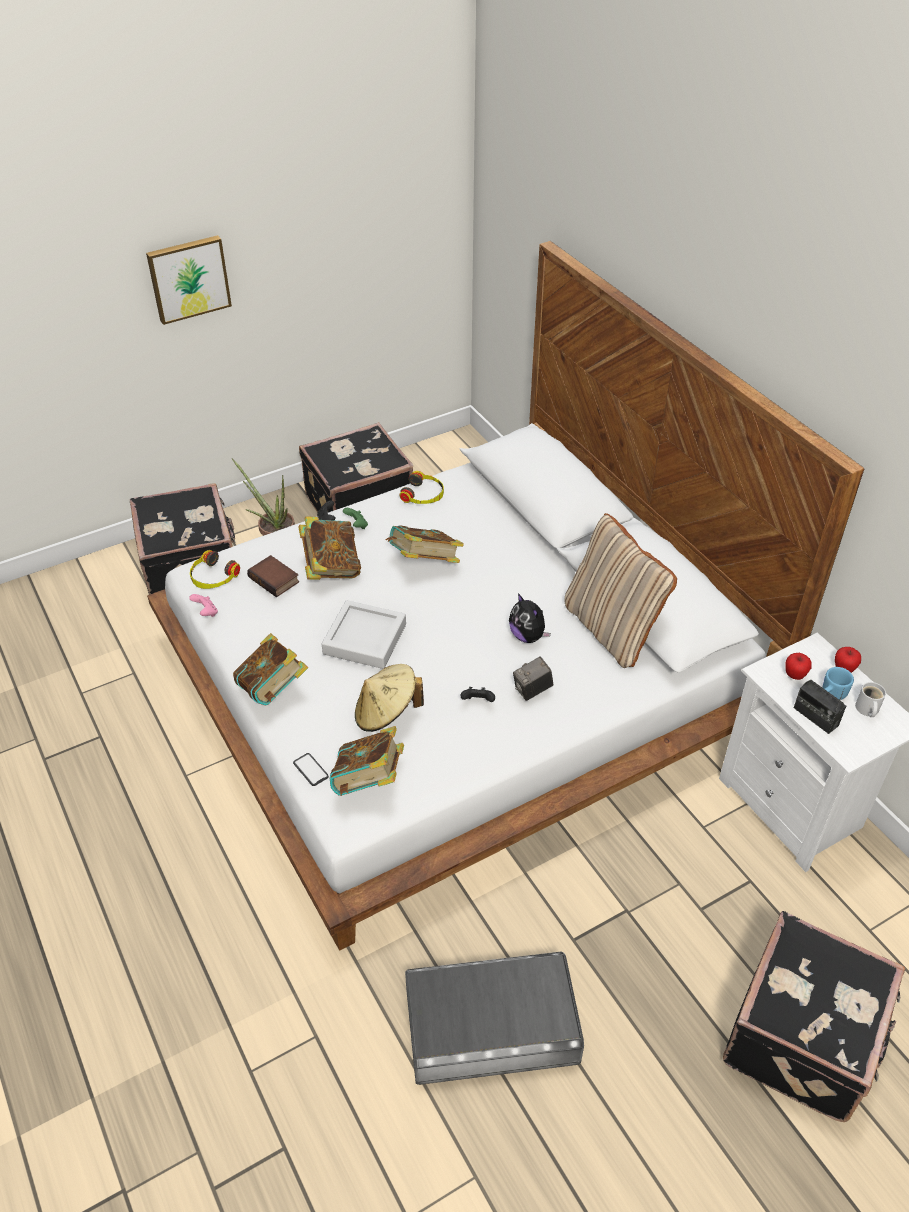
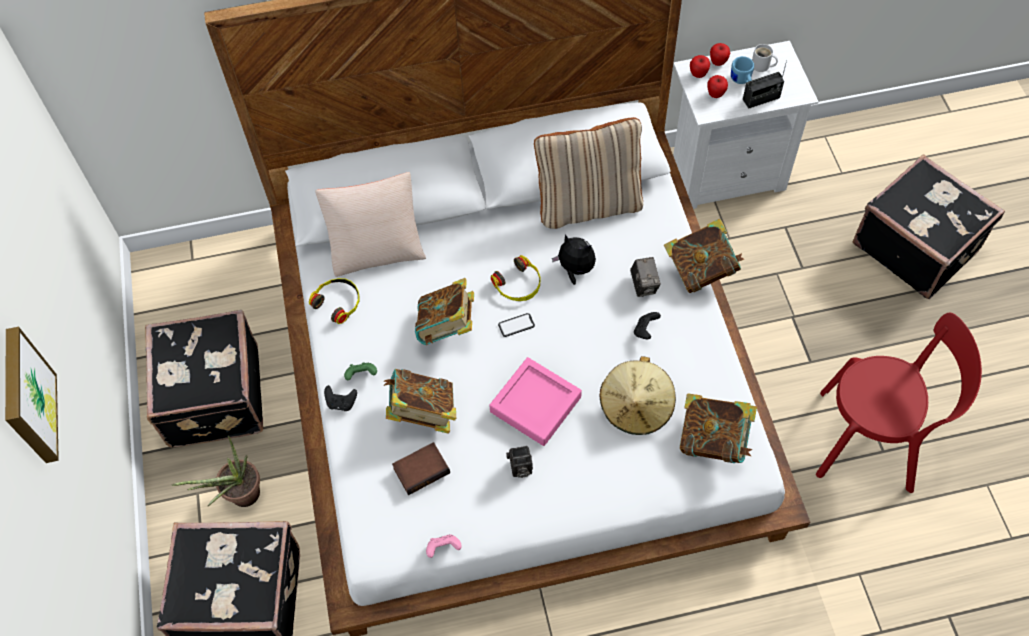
camera: 70 degrees left, 15 degrees up
(213, 577) = (391, 532): headphones -> headphones (518, 284)
(273, 690) = (576, 501): book -> book (701, 270)
(295, 644) = (520, 469): none -> camera
(310, 770) = (688, 485): phone -> phone (516, 325)
(365, 639) = (535, 404): grey tray -> pink tray
(491, 502) = (376, 246): none -> beige pillow
(491, 1025) = (872, 441): grey storage box -> red chair
(528, 636) = (575, 269): plush toy -> plush toy turned 135 degrees counterclockwise
(813, 655) = (698, 74): none -> apple

